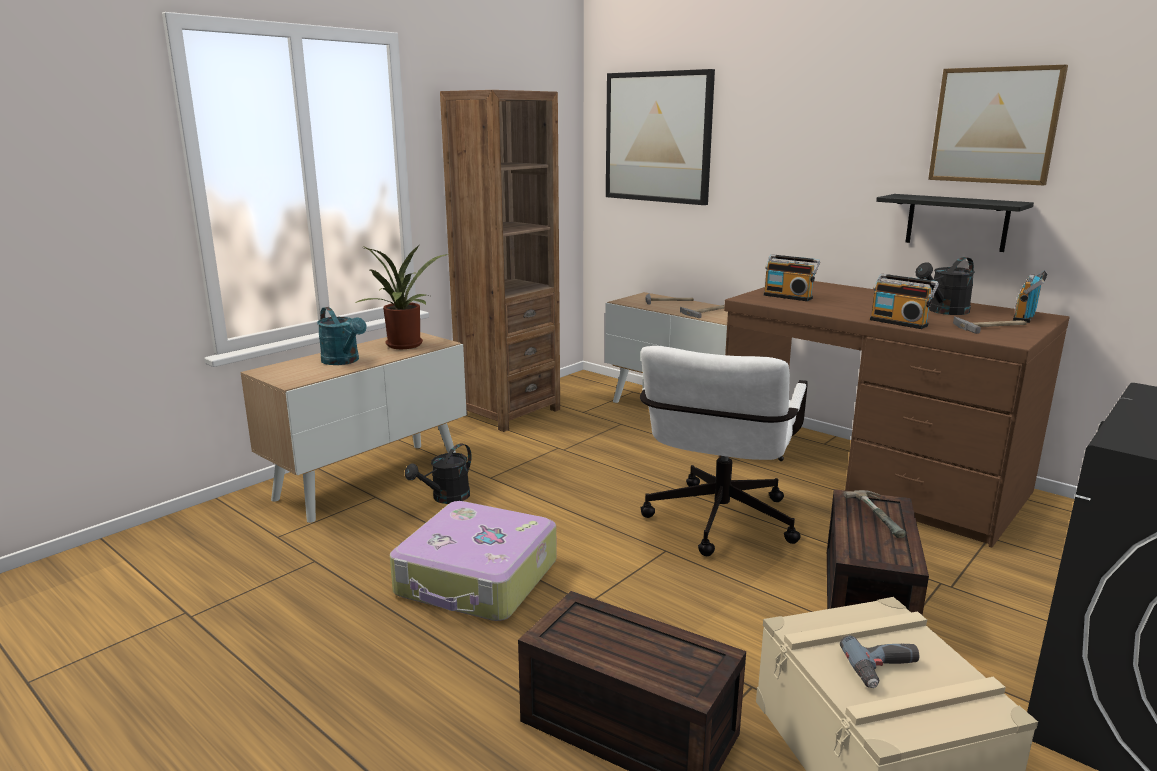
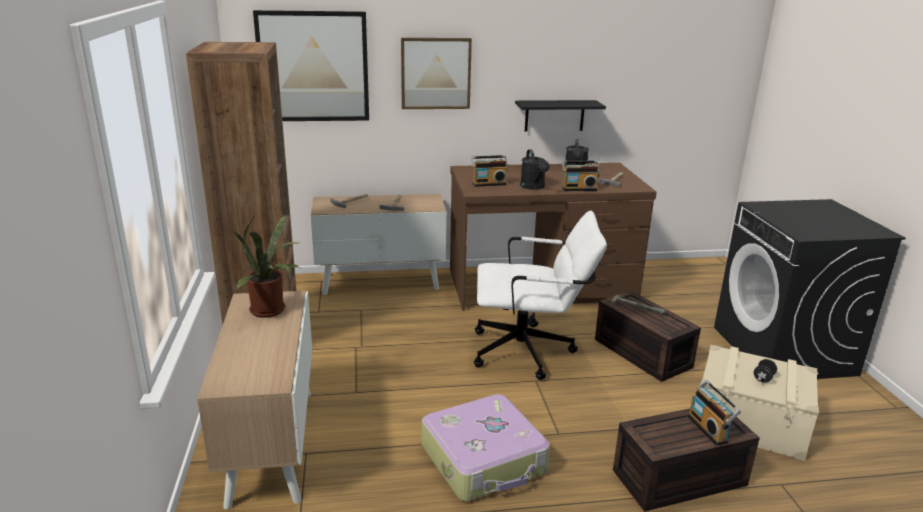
camera: 50 degrees left, 5 degrees up
(344, 361) = (262, 346): turquoise watering can -> none
(446, 498) = (358, 423): black watering can -> black watering can (534, 187)
(717, 526) = (531, 351): white office chair -> white office chair turned 60 degrees counterclockwise
(885, 670) = (763, 378): power drill -> black dumbbell
(995, 125) = (572, 55): picture -> picture (435, 73)
(1026, 317) = (609, 168): radio -> radio (709, 429)

